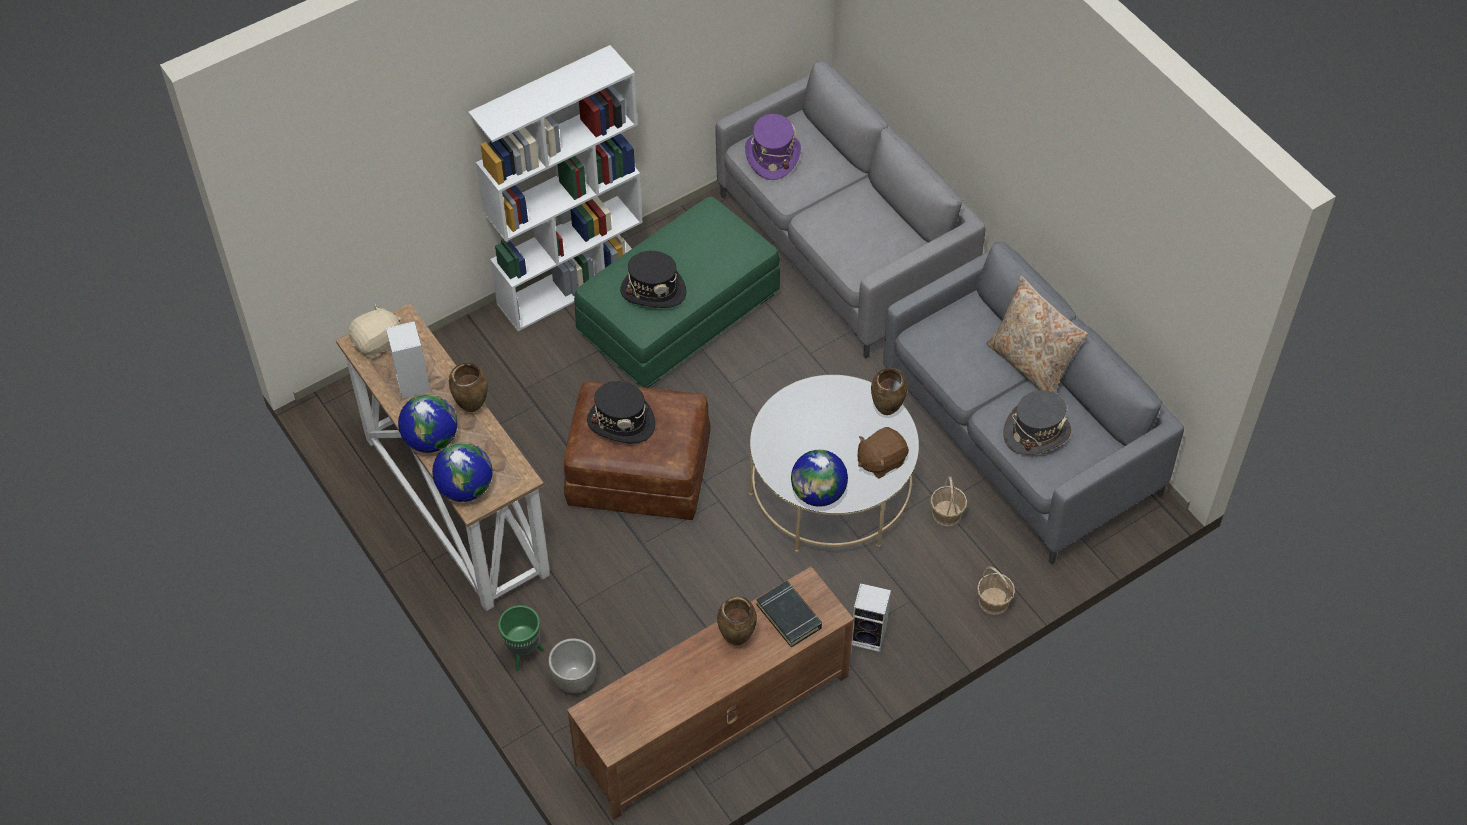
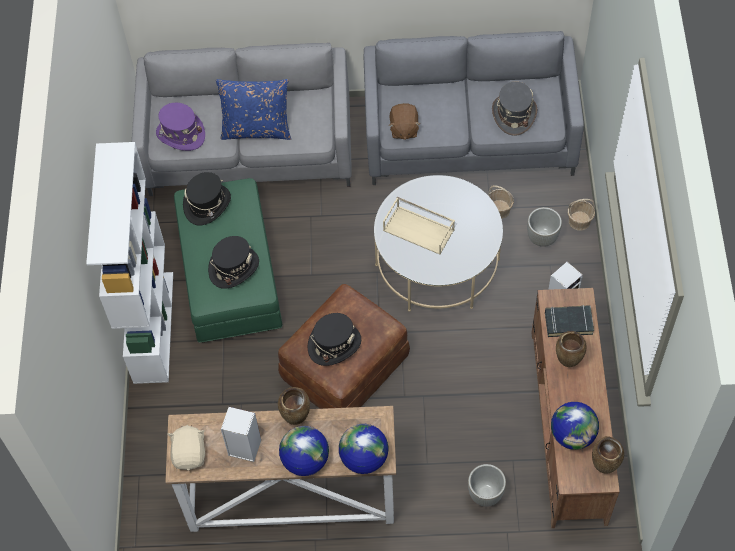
camera: 55 degrees left, 5 degrees up
(524, 654) = (444, 516): green planter -> none
(712, 229) = (207, 204): none -> black hat
(818, 493) = (472, 259): globe -> globe (572, 435)
(819, 426) = (419, 230): none -> beige tray
(829, 215) = (257, 129): none -> blue pillow
(880, 461) = (471, 211): brown plush toy -> brown plush toy (403, 129)
(887, 412) = (435, 187): brown vase -> brown vase (604, 468)
(941, 575) = (542, 238): none -> grey planter
(1030, 365) = (460, 89): beige pillow -> none

